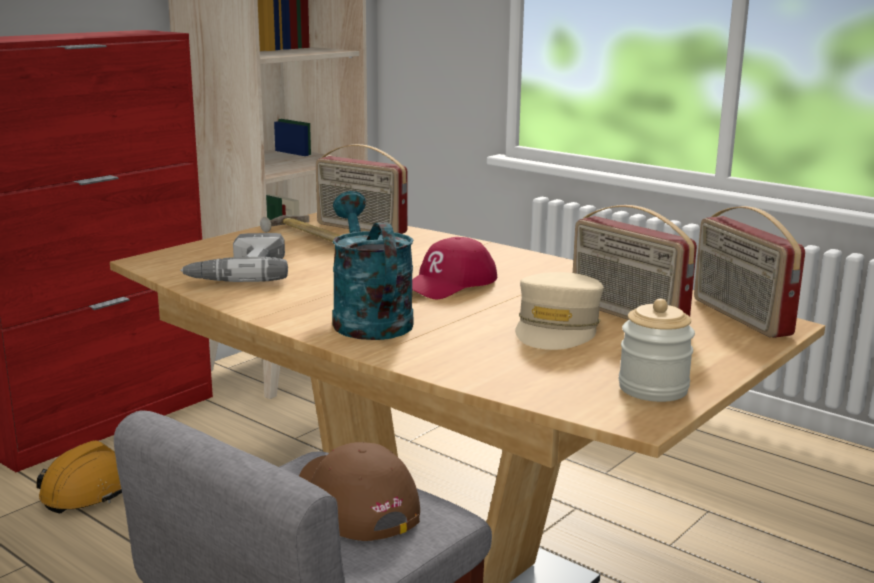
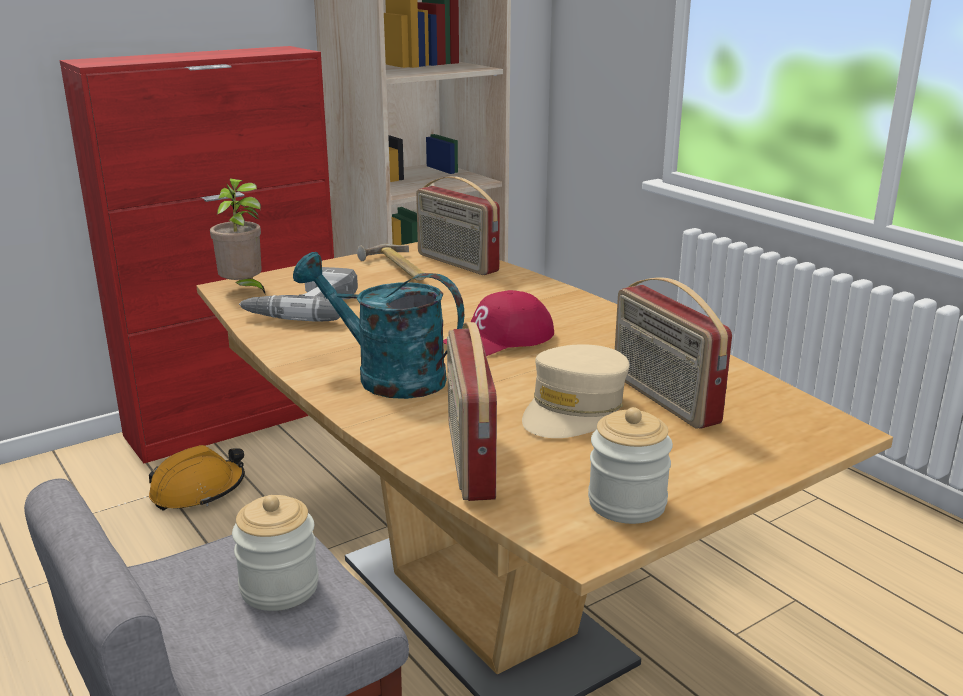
camera: 15 degrees right, 5 degrees up
(165, 262) = (244, 290): none -> potted plant
(354, 502) = (279, 587): brown cap -> jar
(368, 318) = (387, 376): turquoise watering can -> turquoise watering can turned 60 degrees counterclockwise
(739, 317) = (793, 415): radio -> radio (469, 460)

